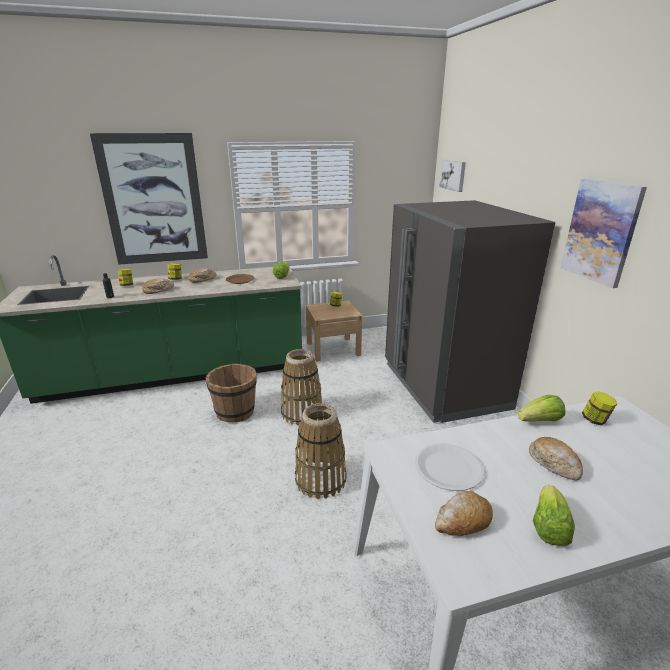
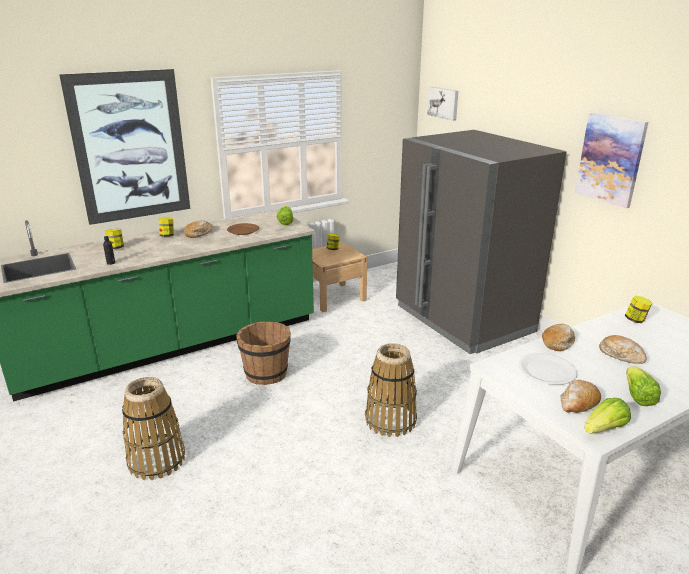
camera: 15 degrees left, 0 degrees up
(158, 290) = (160, 250): bread -> bread (558, 342)
(302, 413) = (337, 364): basket -> basket (156, 460)
(540, 421) = (596, 327): lettuce -> lettuce (604, 429)

